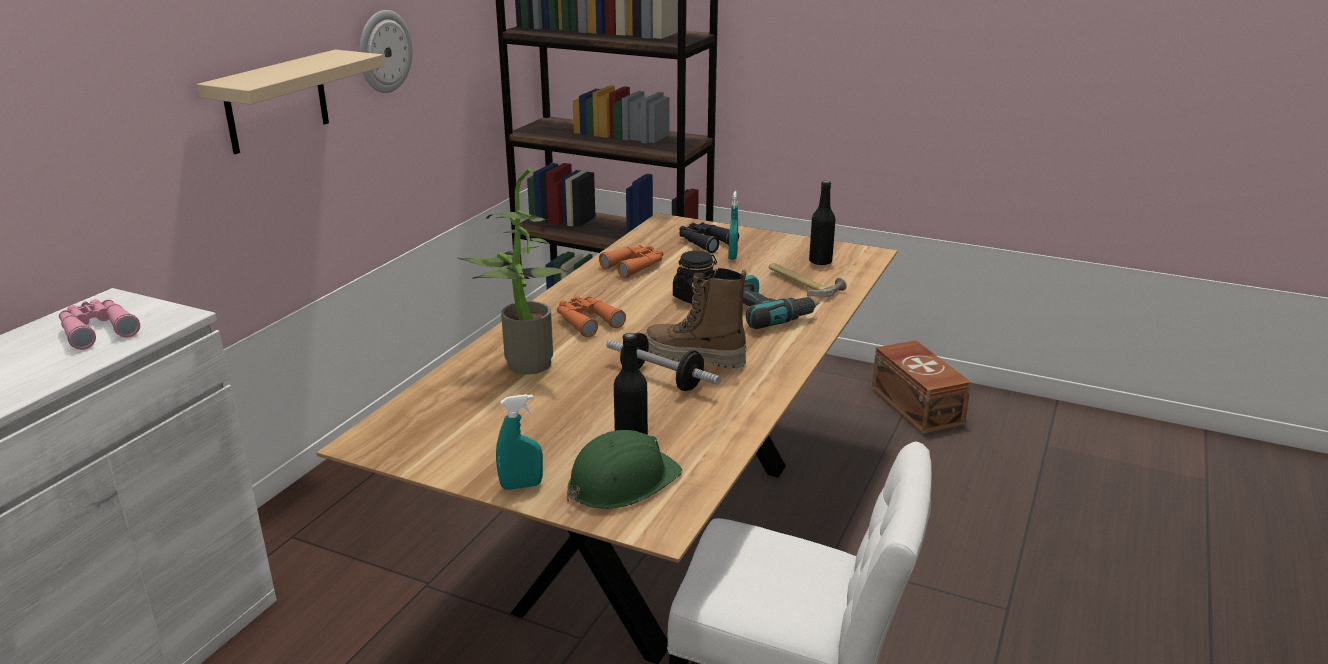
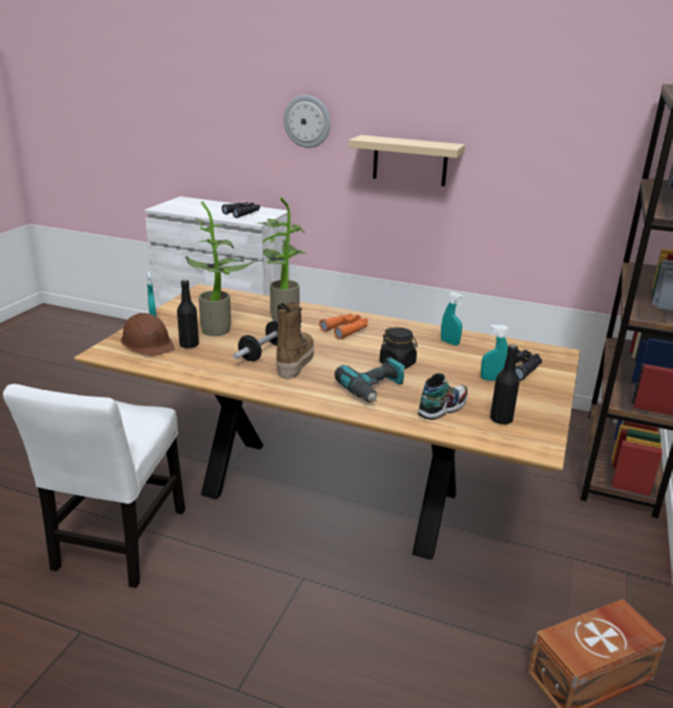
camera: 85 degrees right, 0 degrees up
(97, 330) = (243, 213): pink binoculars -> black binoculars
(384, 51) = (510, 158): wall clock -> wall clock (307, 121)
(568, 416) = (220, 329): none -> potted plant
(621, 482) = (148, 343): green hard hat -> brown hard hat
(635, 266) = (449, 342): orange binoculars -> turquoise spray bottle
(803, 284) = (442, 408): hammer -> shoe

